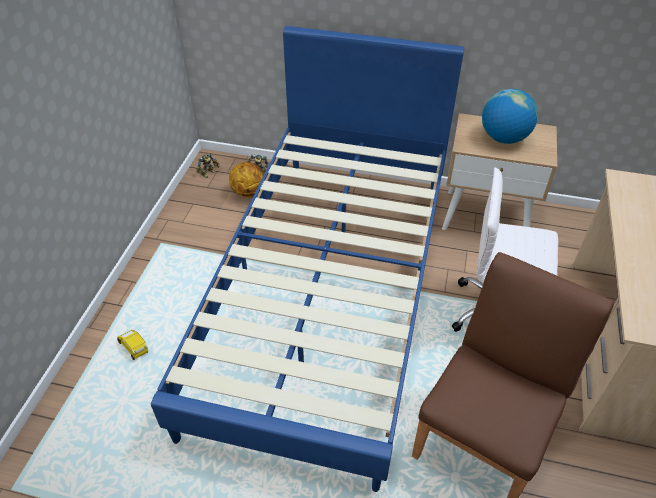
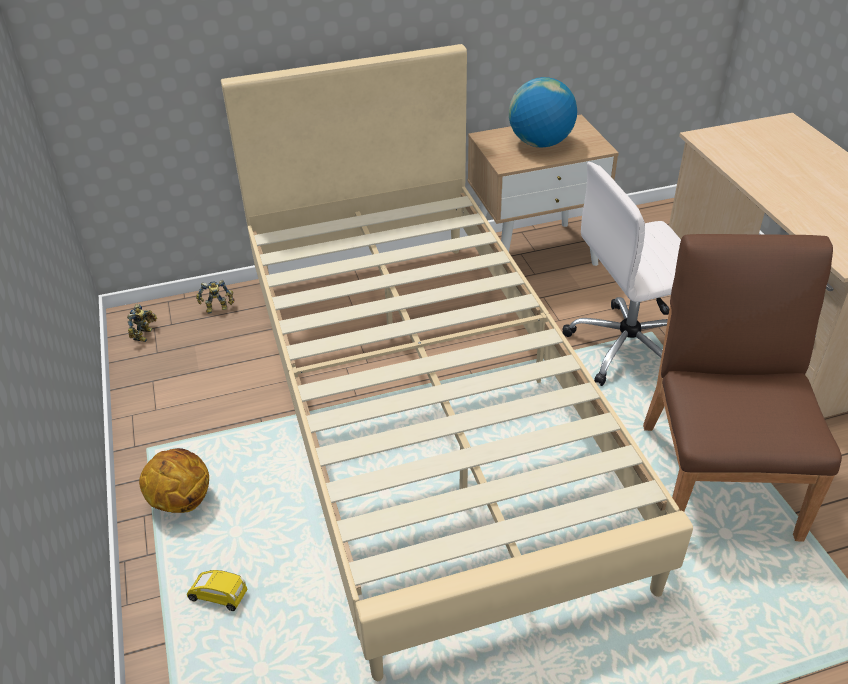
camera: 30 degrees left, 5 degrees down
(248, 192) = (223, 337): basketball -> basketball (181, 501)
(328, 293) = (425, 410): blue bed -> beige bed

